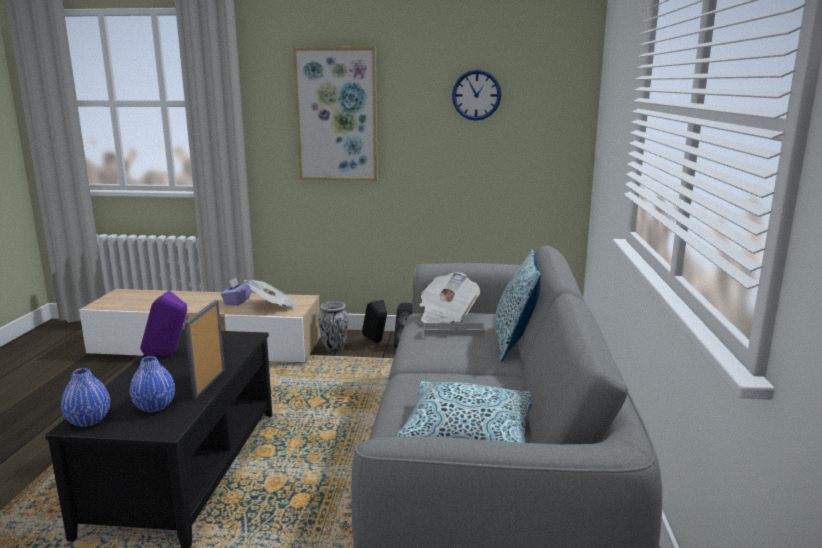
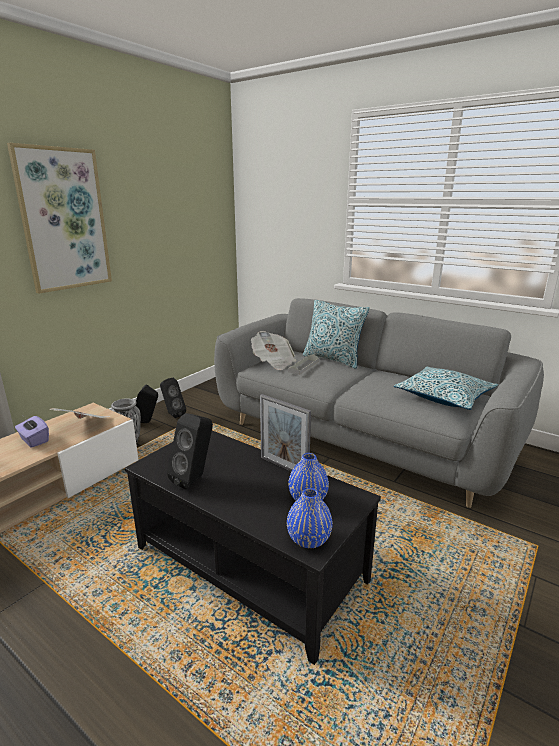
camera: 60 degrees left, 5 degrees up
(169, 355) = (195, 479): purple speaker -> black speaker
(476, 95) = (171, 198): wall clock -> none

